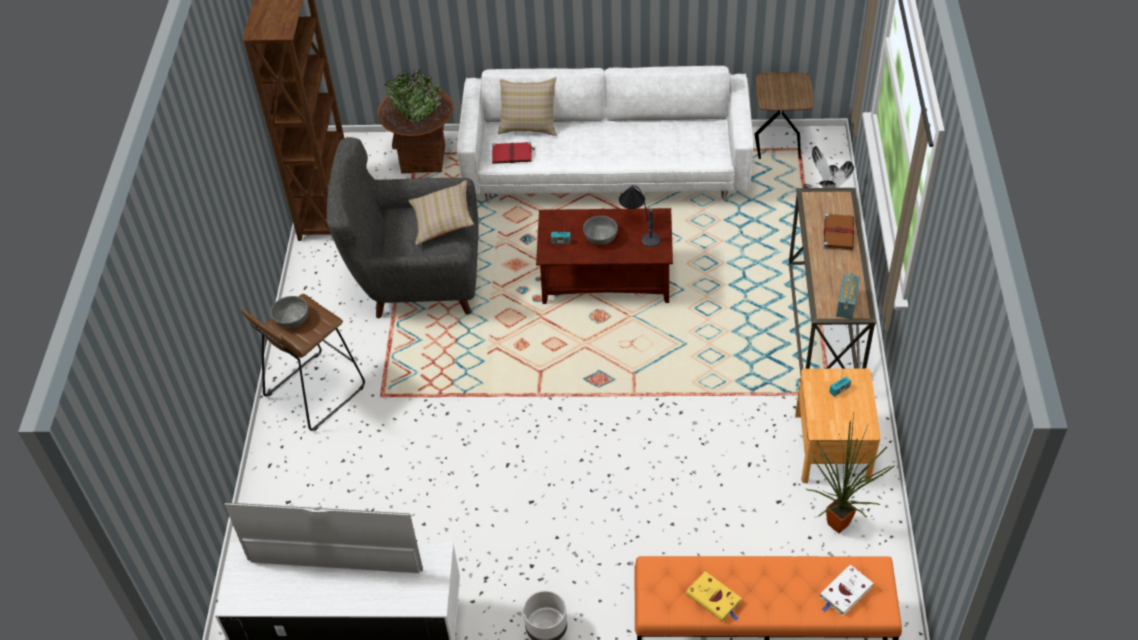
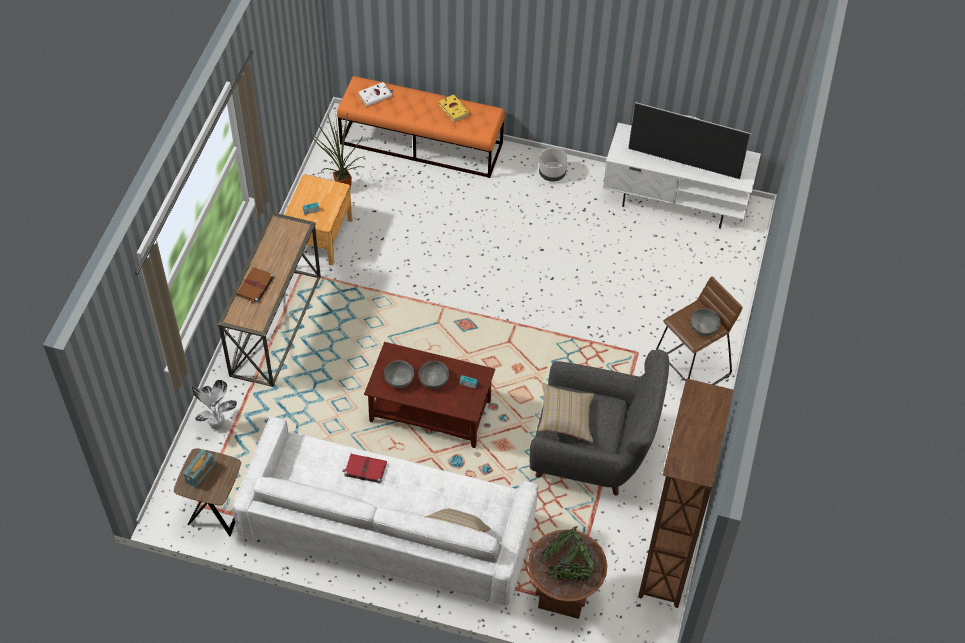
camera: 170 degrees left, 5 degrees up
(512, 154) = (483, 499): red book -> red book (364, 469)
(638, 229) = (399, 379): table lamp -> grey bowl
(846, 304) = (283, 229): radio -> radio (200, 473)

